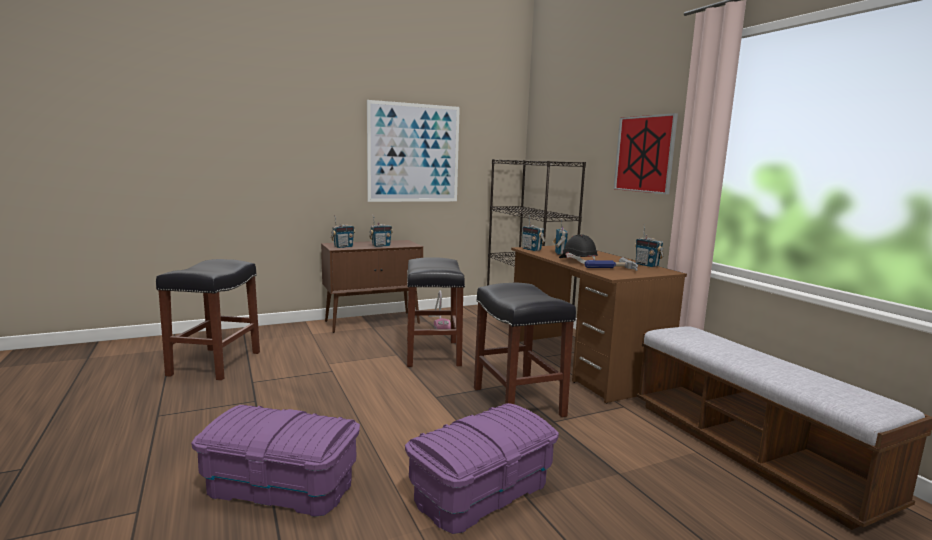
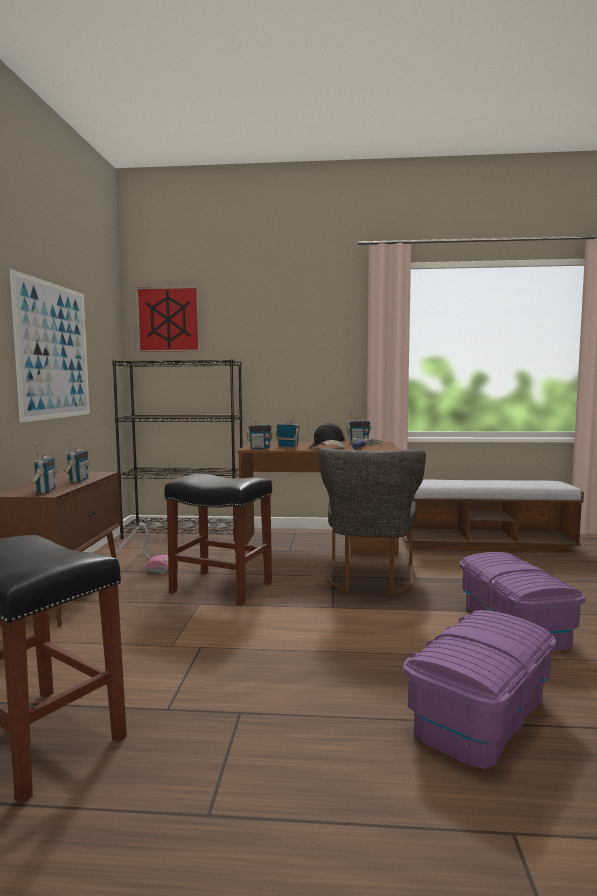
camera: 60 degrees left, 5 degrees down
(516, 401) = (370, 580): black stool -> grey chair
(644, 154) = (315, 352): picture -> picture (168, 319)

